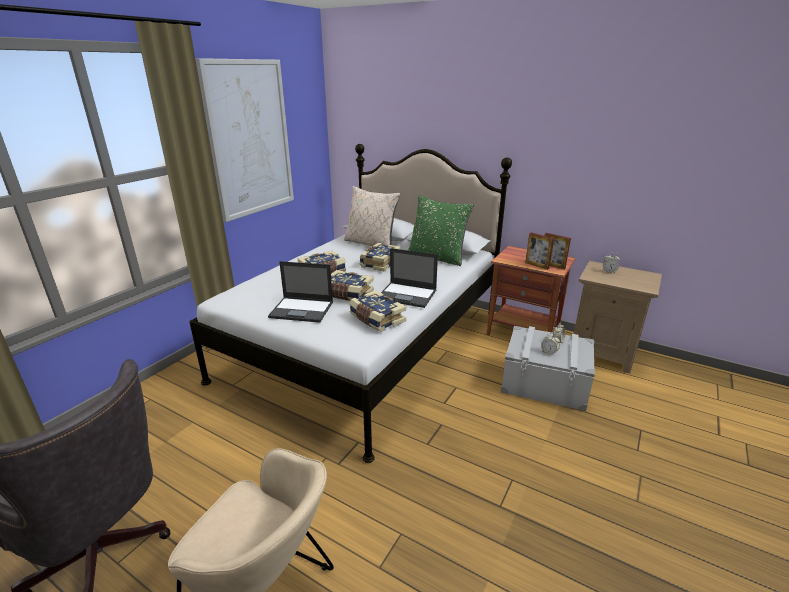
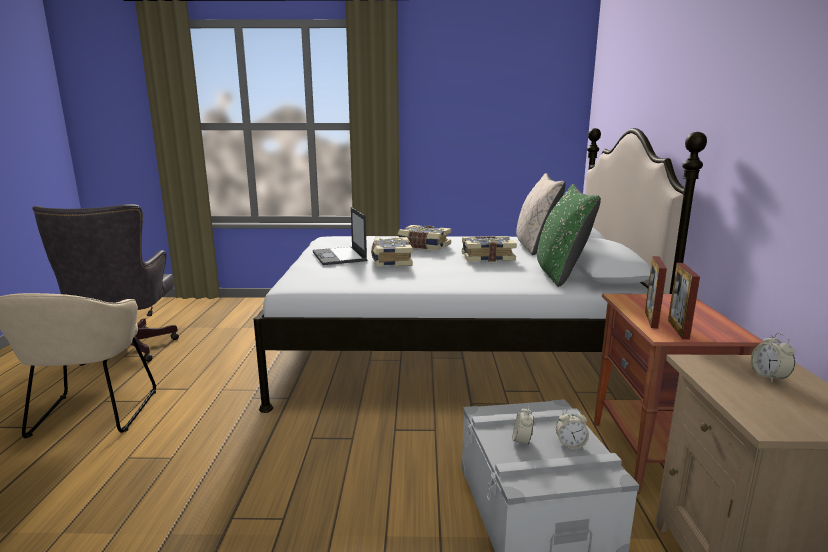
camera: 60 degrees right, 10 degrees down
(250, 139) = (459, 112): picture -> none
(376, 319) = (352, 279): book -> none
(407, 295) = (426, 279): laptop -> none

